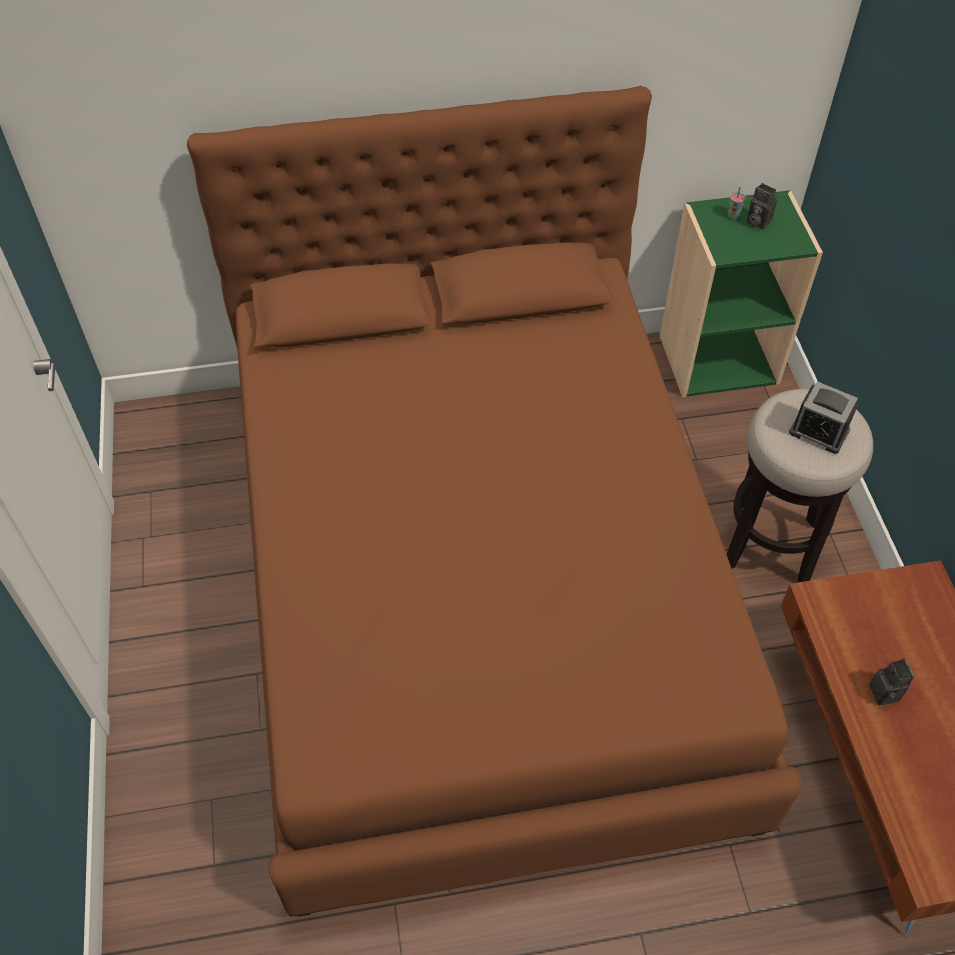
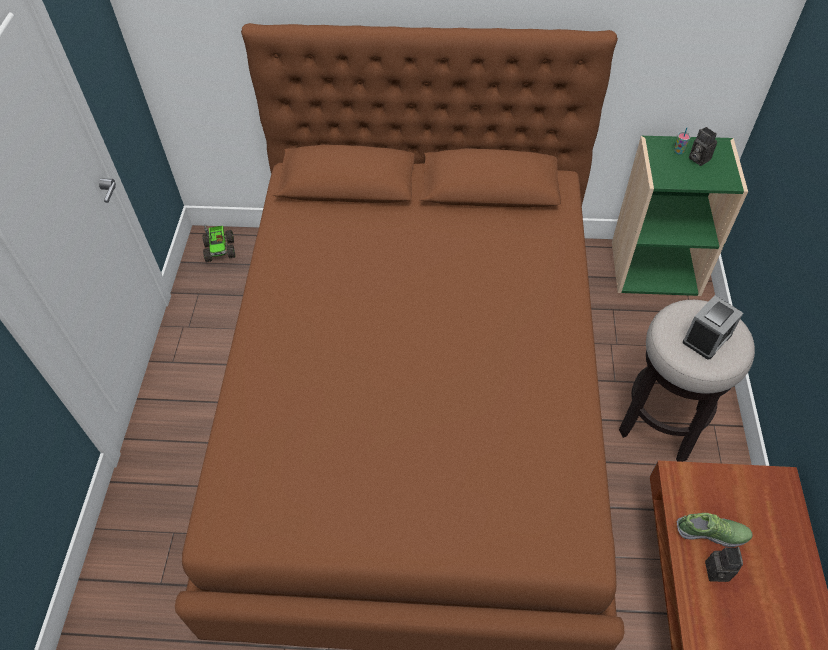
camera: 15 degrees right, 0 degrees up
(162, 428) = (220, 249): none -> toy truck
(819, 431) = (707, 338): alarm clock -> alarm clock turned 90 degrees counterclockwise
(868, 652) = (711, 533): none -> shoe

